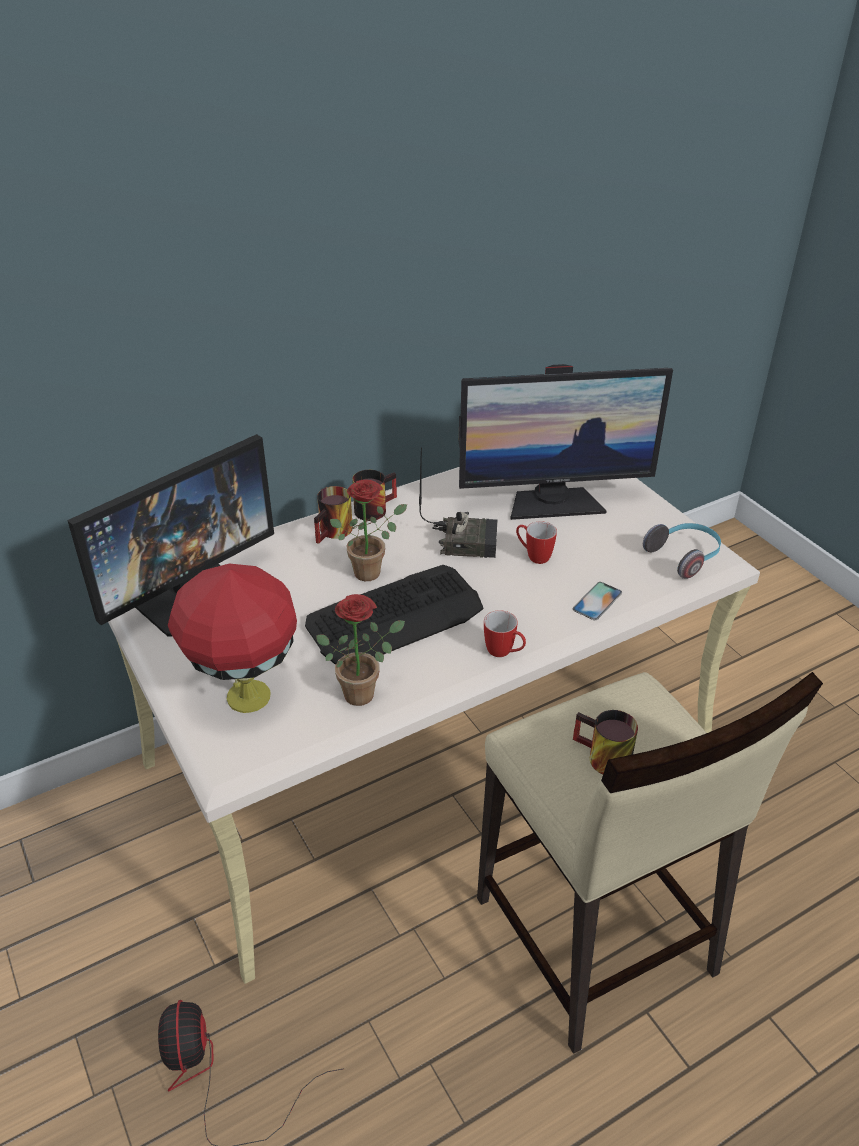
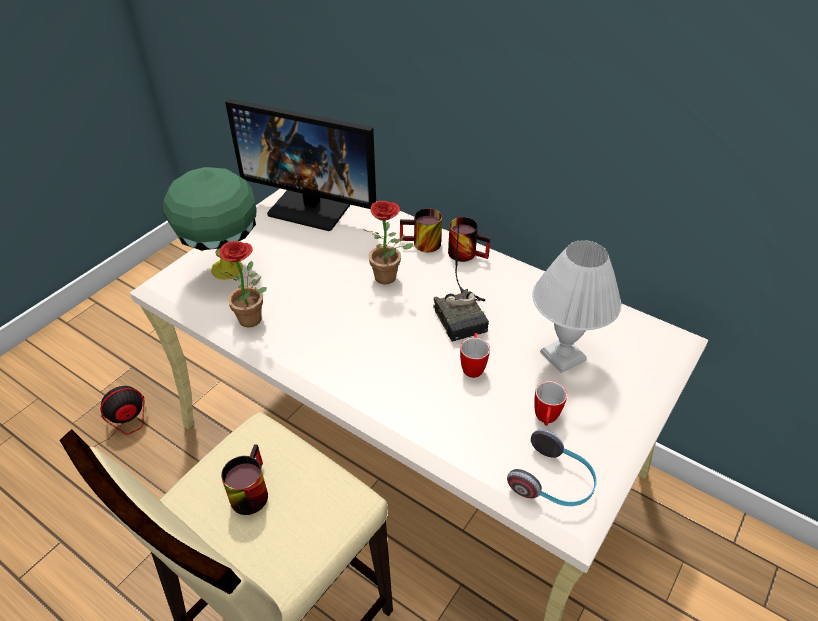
camera: 65 degrees right, 5 degrees up
(246, 697) = (225, 268): red table lamp -> green table lamp
(396, 617) = (344, 309): keyboard -> none
(504, 653) = (334, 385): mug -> mug (545, 420)
(553, 502) = (564, 356): monitor -> white table lamp
(597, 601) = (437, 429): phone -> none

